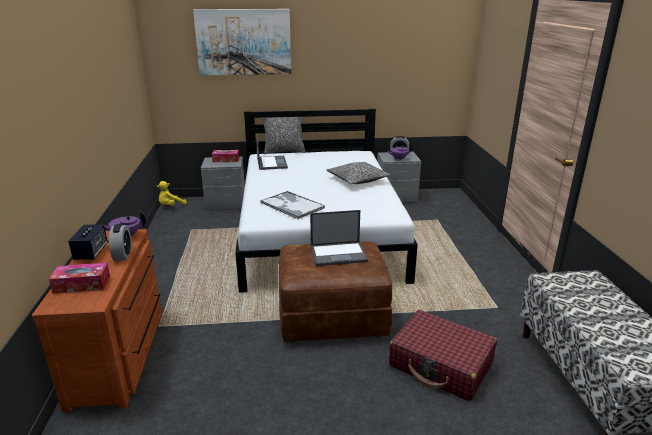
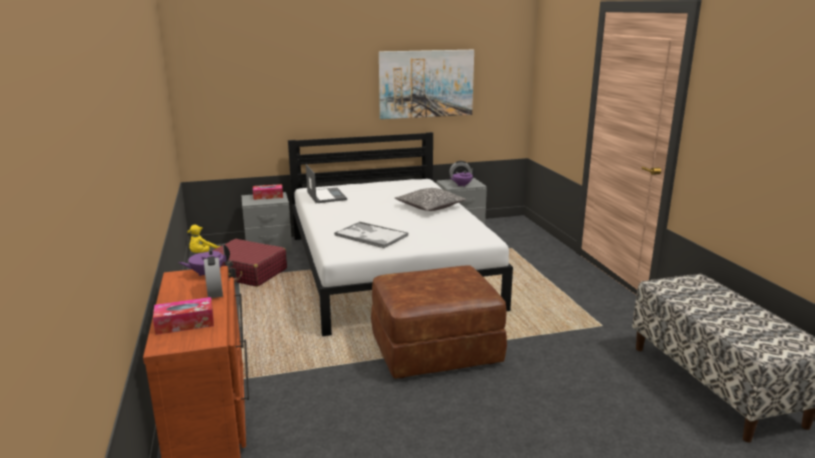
camera: 10 degrees left, 5 degrees down
(91, 253) = (176, 293): speaker -> none
(244, 42) = (286, 62): picture -> picture (426, 84)
(284, 151) = (334, 184): pillow -> none
(339, 253) = (441, 278): laptop -> none
(441, 365) = (565, 384): red suitcase -> red suitcase (247, 272)

